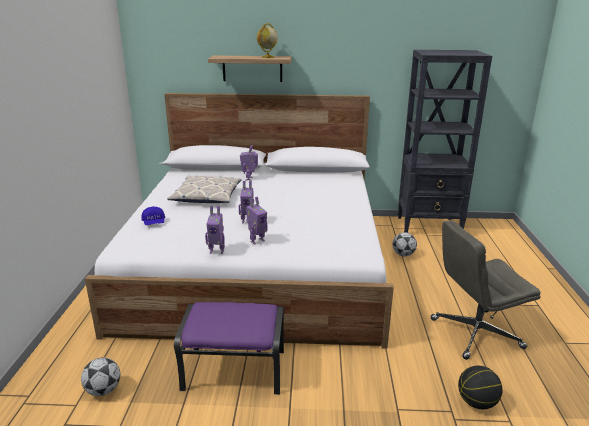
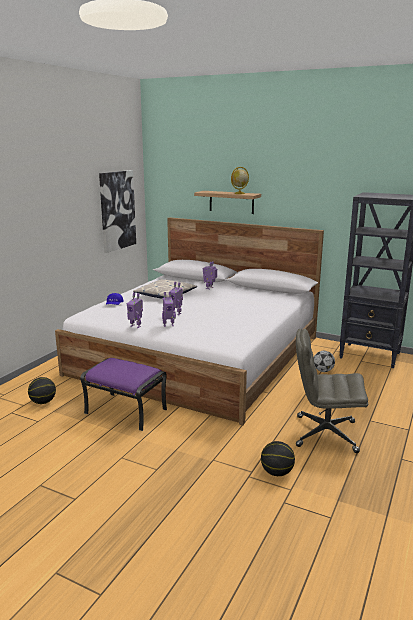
camera: 25 degrees right, 5 degrees down
(103, 89) = (117, 210): none -> picture
(103, 390) = (43, 402): football -> basketball

